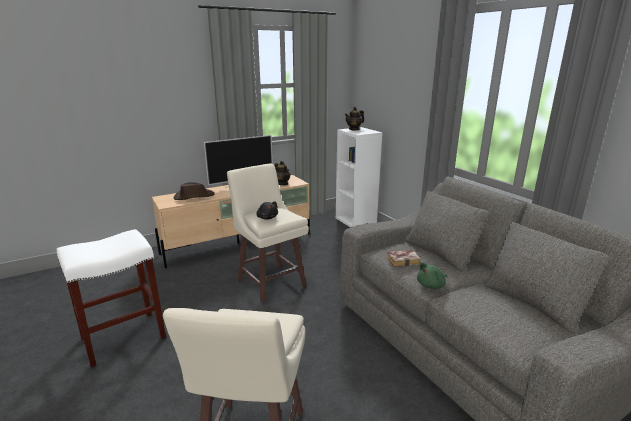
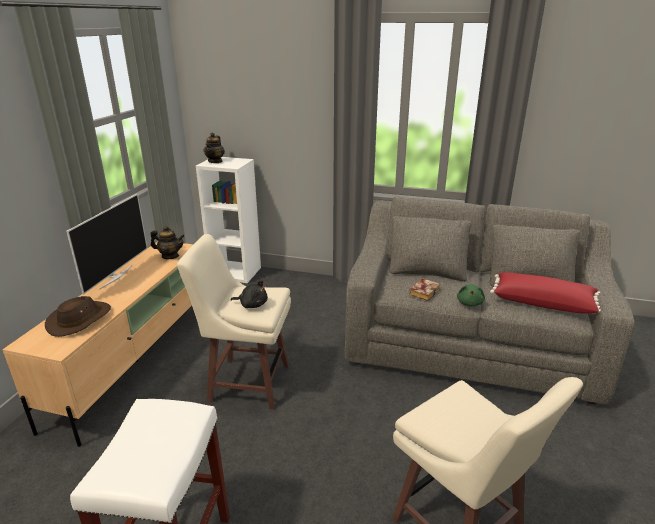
camera: 45 degrees left, 5 degrees up
(510, 318) = (542, 302): none -> red pillow

